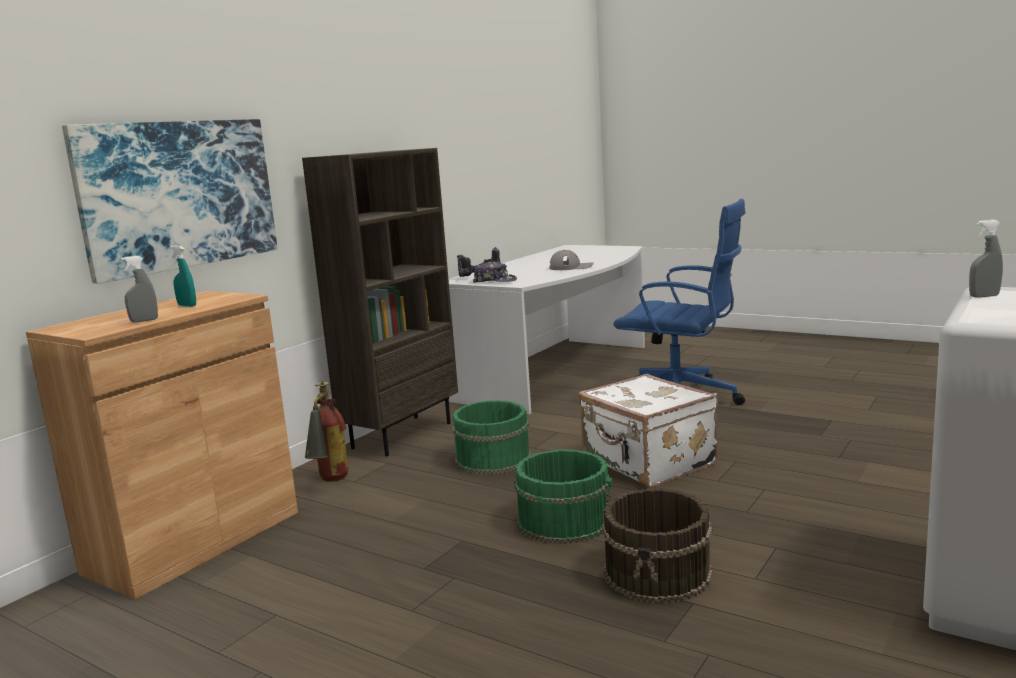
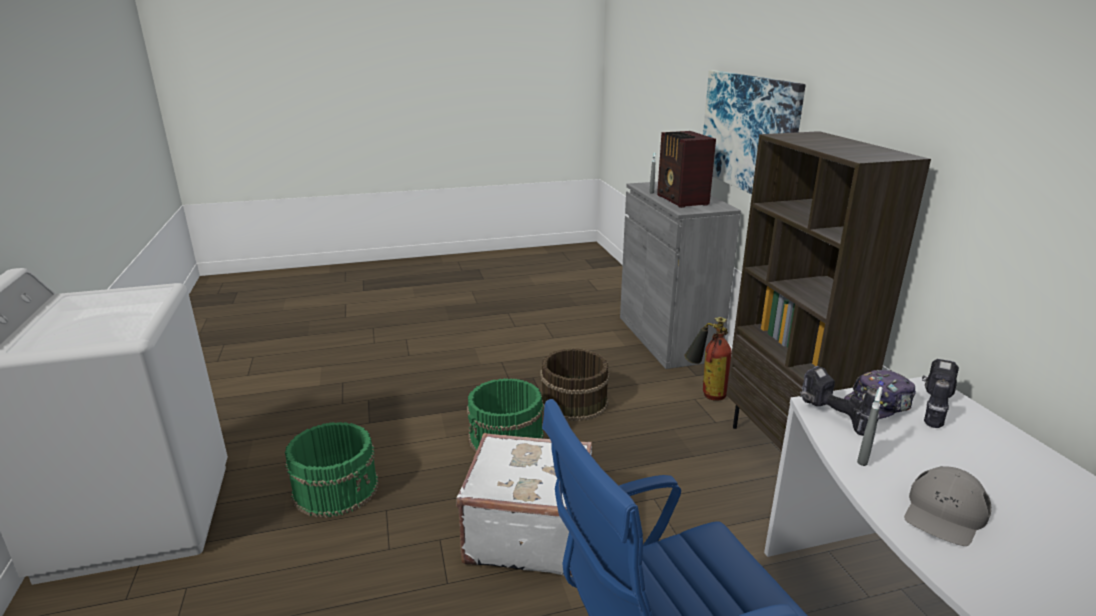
camera: 130 degrees right, 10 degrees up
(187, 305) = (682, 200): turquoise spray bottle -> radio
(194, 541) = (667, 338): brown cabinet -> grey cabinet
(491, 458) = (658, 465): green bucket -> green bucket (336, 488)
(528, 281) = (832, 418): none -> power drill
(658, 573) = (404, 430): brown bucket -> brown bucket (573, 402)
(984, 296) = (140, 321): grey spray bottle -> grey spray bottle (863, 458)

